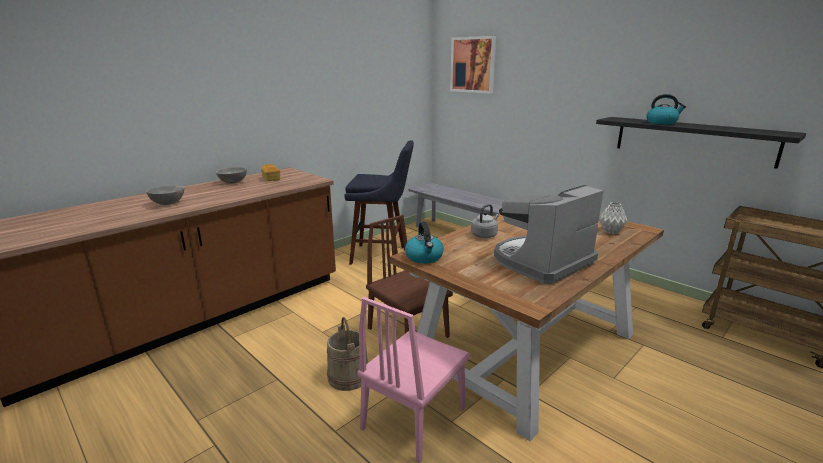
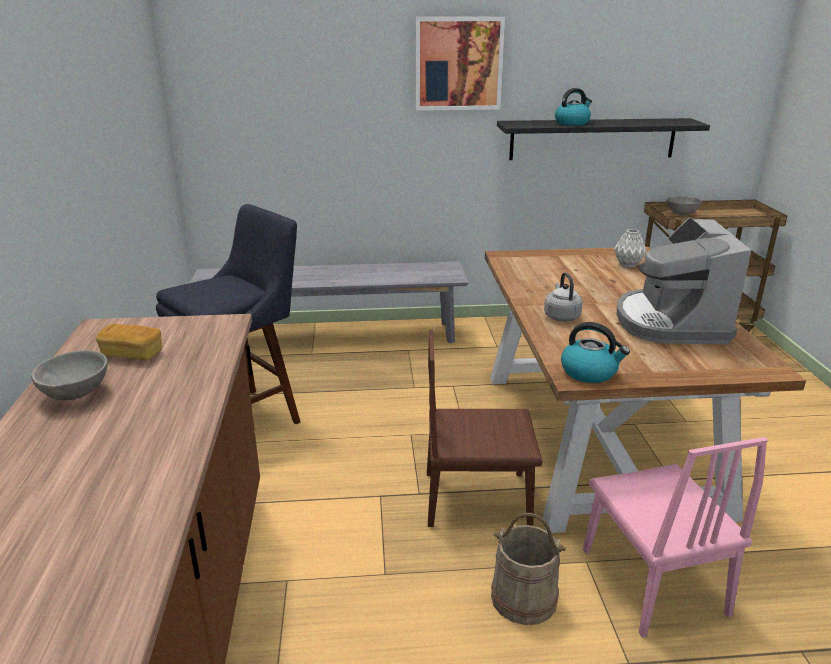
camera: 50 degrees left, 5 degrees up
(167, 203) = (88, 501): grey bowl -> grey bowl (680, 214)
(473, 65) = (256, 55): picture -> picture (458, 64)

